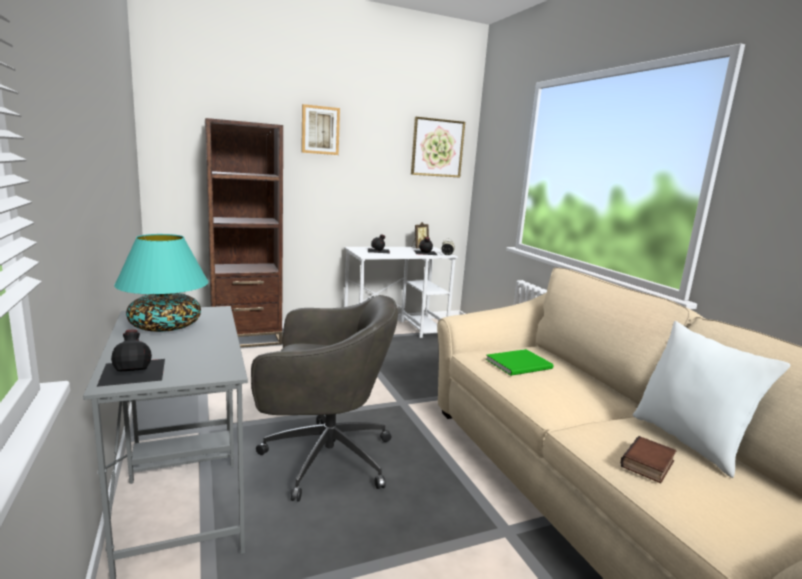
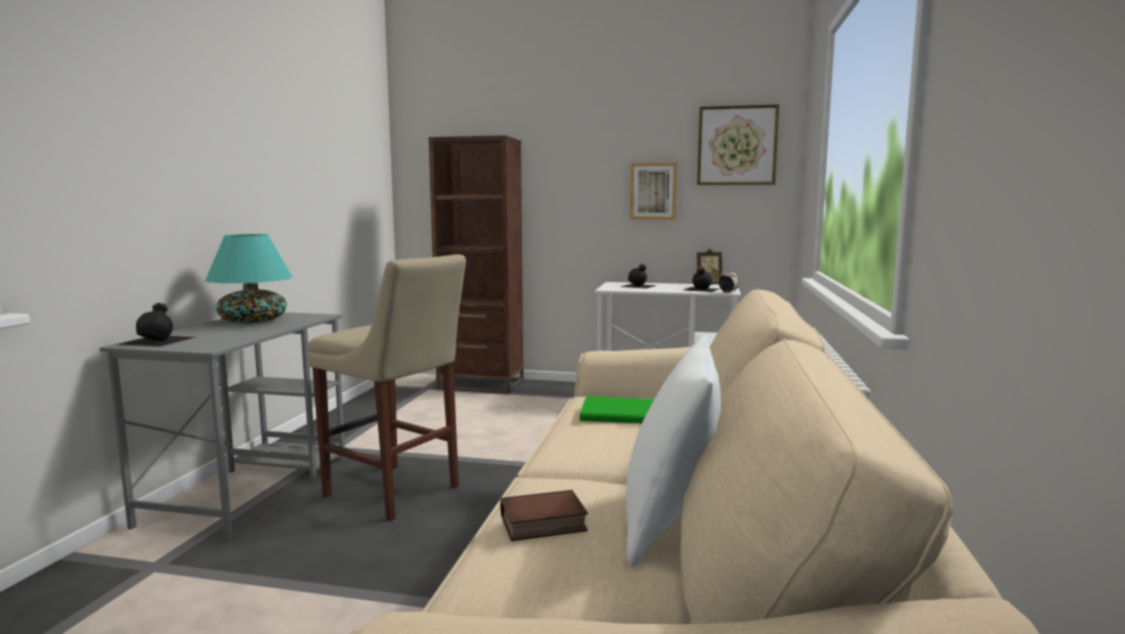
camera: 35 degrees right, 5 degrees down
(320, 130) = (573, 139): picture -> picture (653, 191)
(323, 457) = (396, 493): grey office chair -> beige stool

